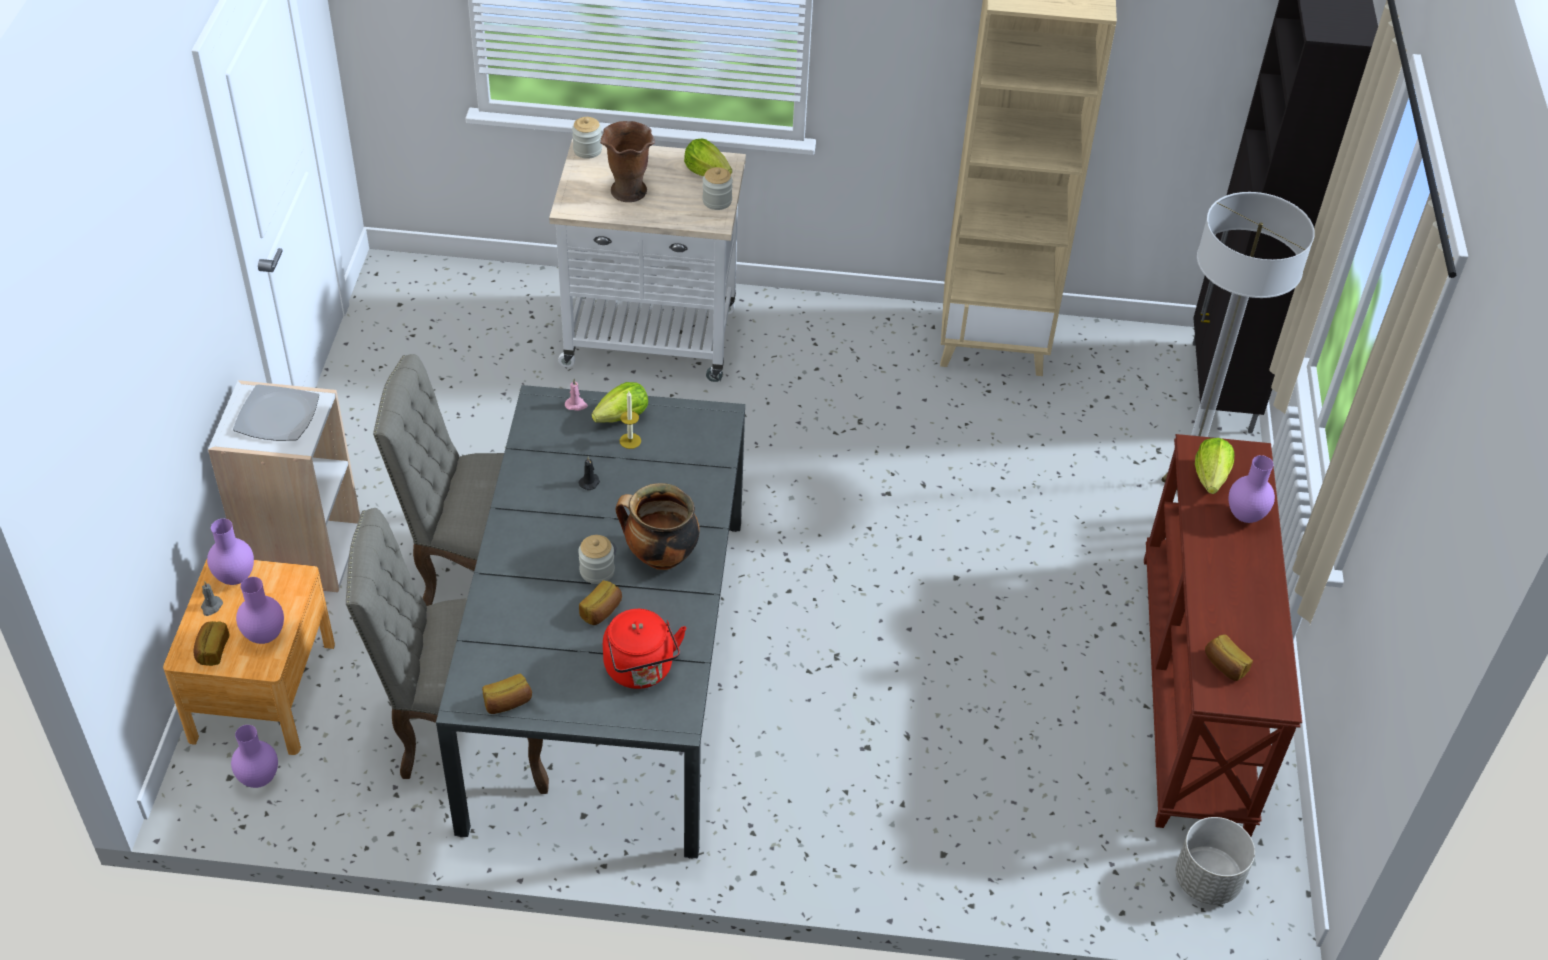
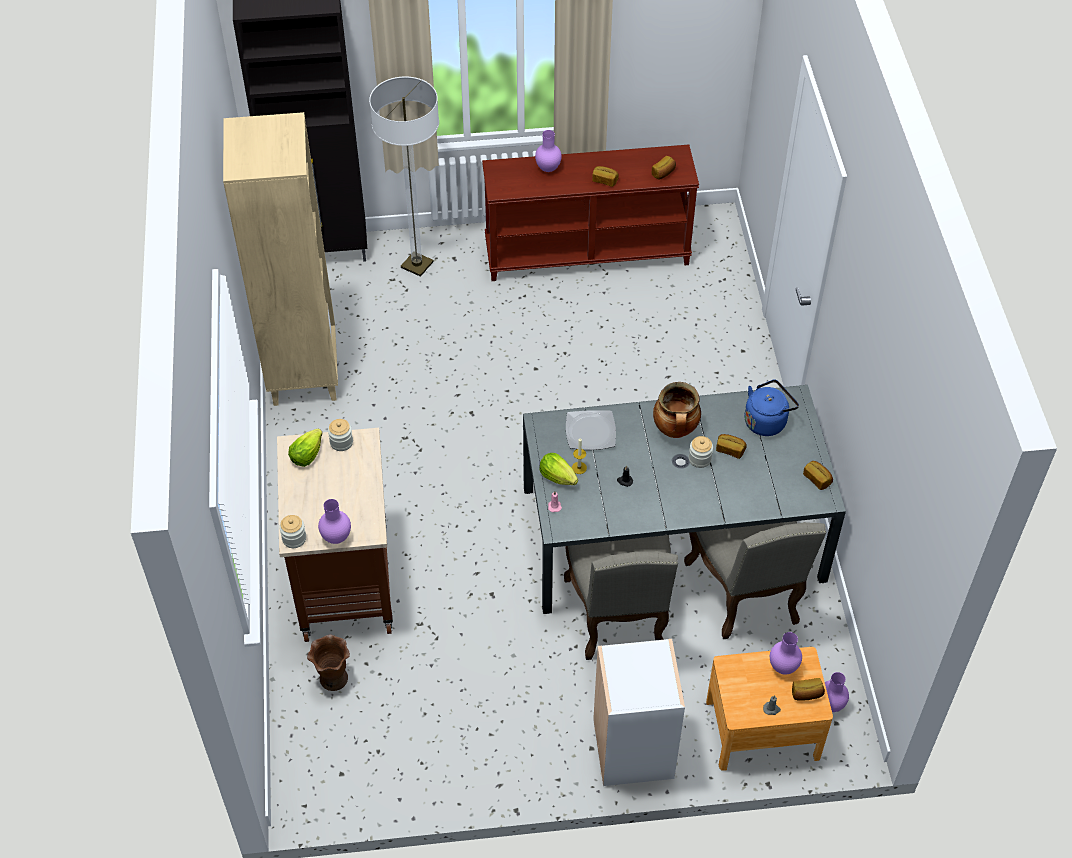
camera: 100 degrees left, 5 degrees up
(235, 577) = (741, 704): purple vase -> purple vase (336, 538)
(277, 415) = (637, 674): plate -> plate (590, 432)
(629, 191) = (341, 499): brown vase -> brown vase (333, 678)
(641, 670) = (767, 421): red kettle -> blue kettle
(651, 338) = (345, 581): white cart -> brown cart
(1206, 881) = (714, 243): grey planter -> none
(1210, 477) = (521, 184): lettuce -> none
(1211, 582) = (605, 180): none -> bread

